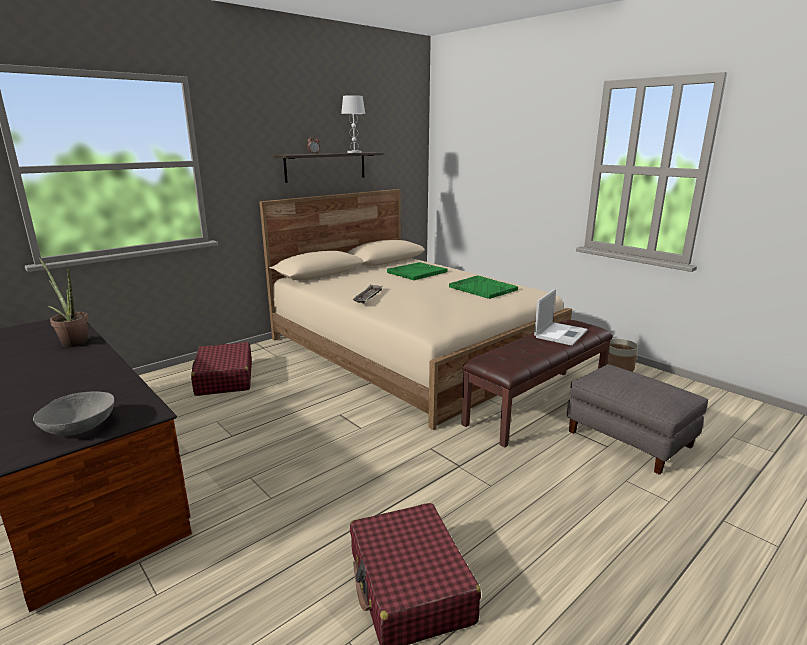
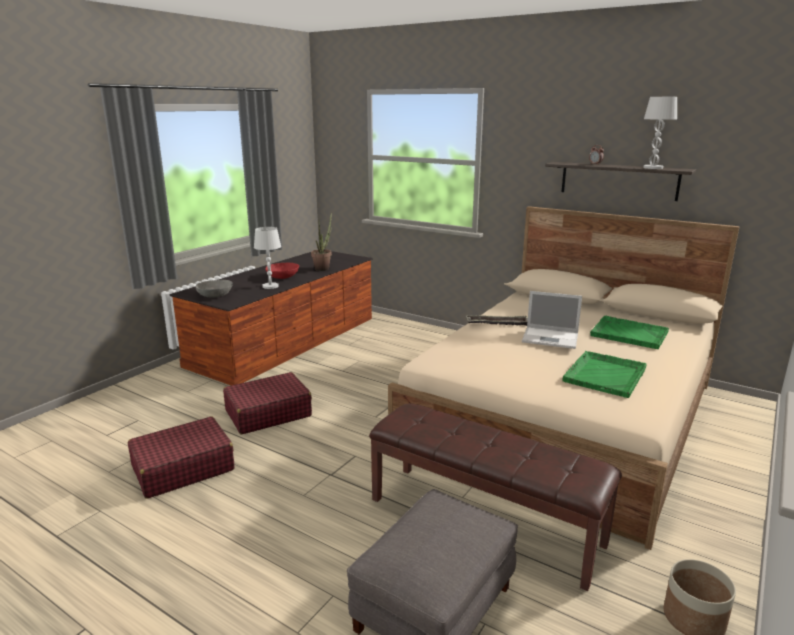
camera: 75 degrees right, 0 degrees up
(66, 369) = (283, 277): none -> red bowl
(103, 380) = (270, 286): none -> white table lamp
(224, 378) = (425, 346): red suitcase -> red suitcase (268, 413)
(561, 333) = (533, 456): laptop -> laptop (551, 338)

